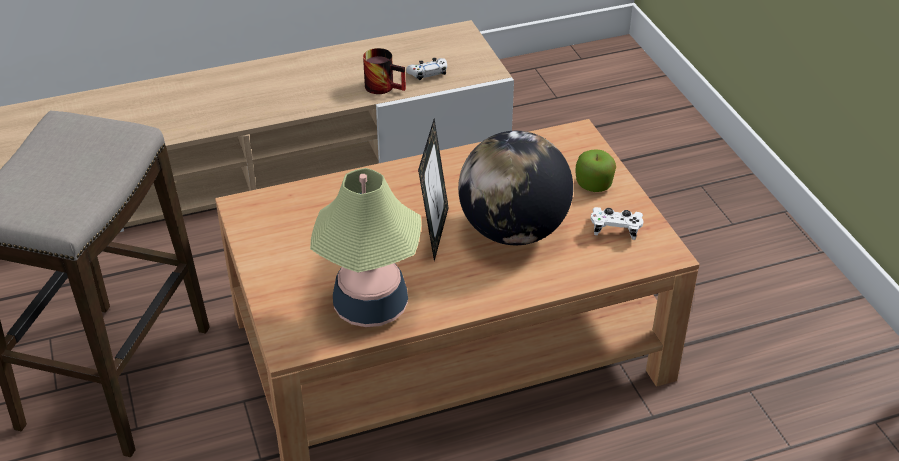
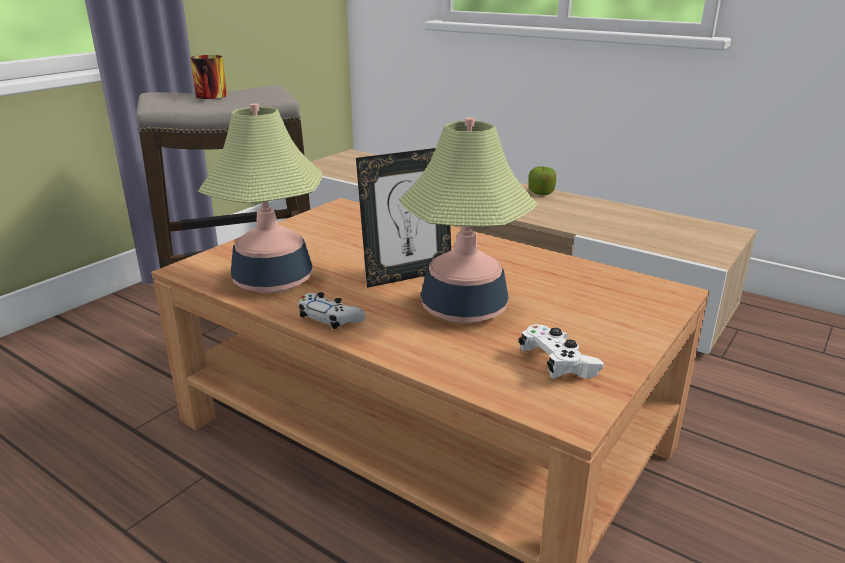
camera: 55 degrees right, 15 degrees down
(385, 86) = (603, 229): mug -> mug (214, 97)
(428, 73) = (653, 237): white game controller -> white game controller (330, 318)
(513, 231) = (464, 308): globe -> table lamp
(594, 184) = (610, 326): apple -> apple (541, 192)

